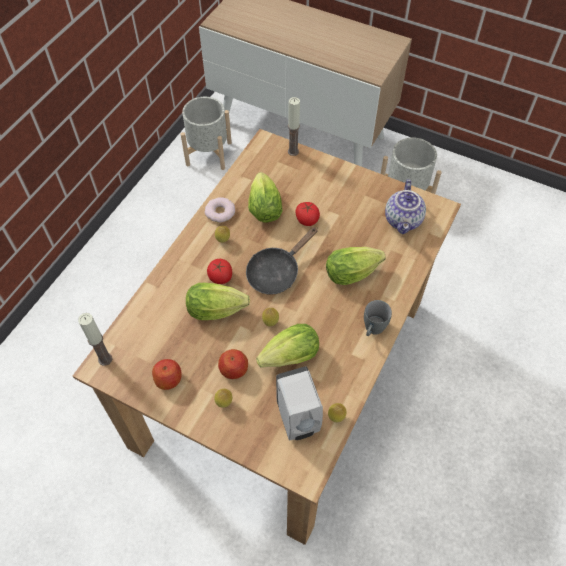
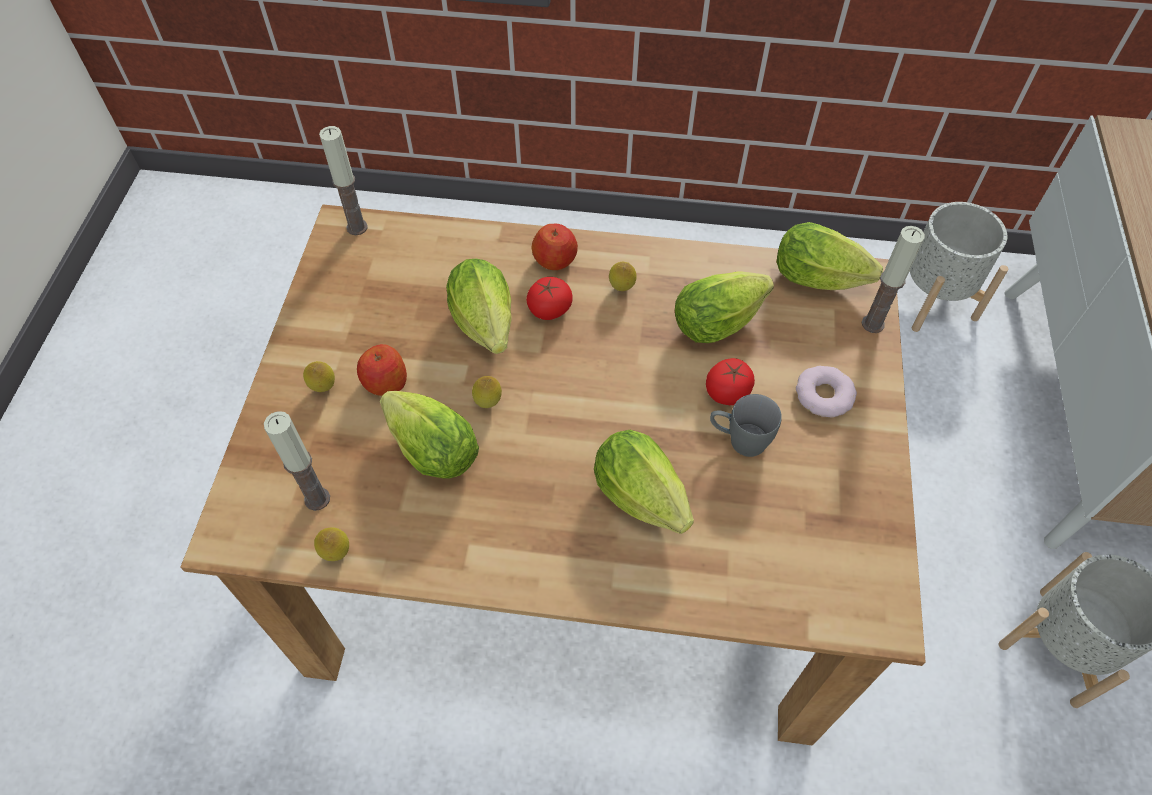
camera: 70 degrees right, 0 degrees up
(168, 379) = (345, 308): apple -> apple (555, 260)
(220, 212) = (676, 266): donut -> donut (823, 395)
(259, 158) = (823, 280): none -> lettuce
(276, 272) = (592, 381): black frying pan -> none
(298, 421) = (317, 499): white soap dispenser -> candle
(372, 330) = (531, 566): grey mug -> grey mug (738, 440)
(404, 221) = (813, 556): teapot -> none

